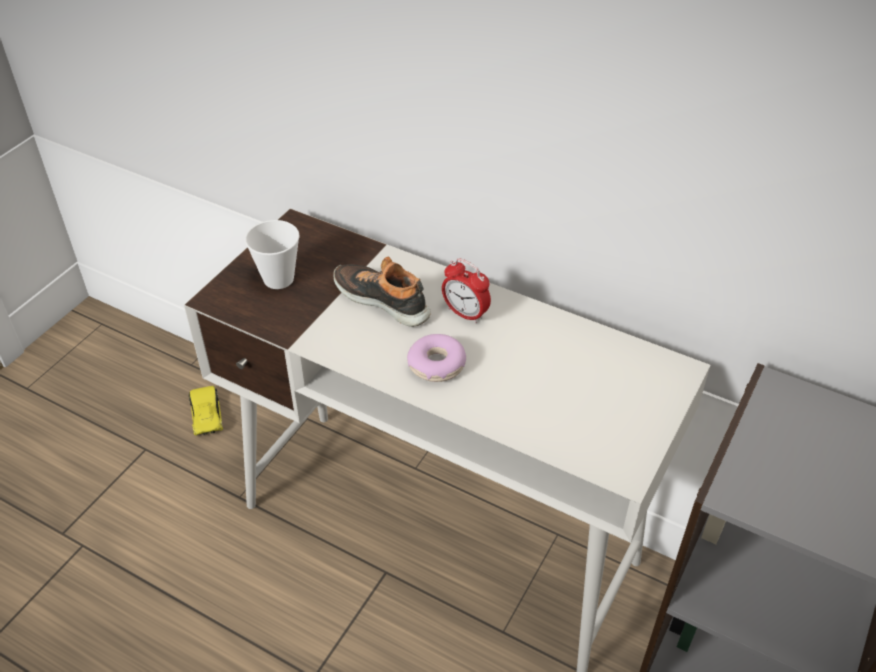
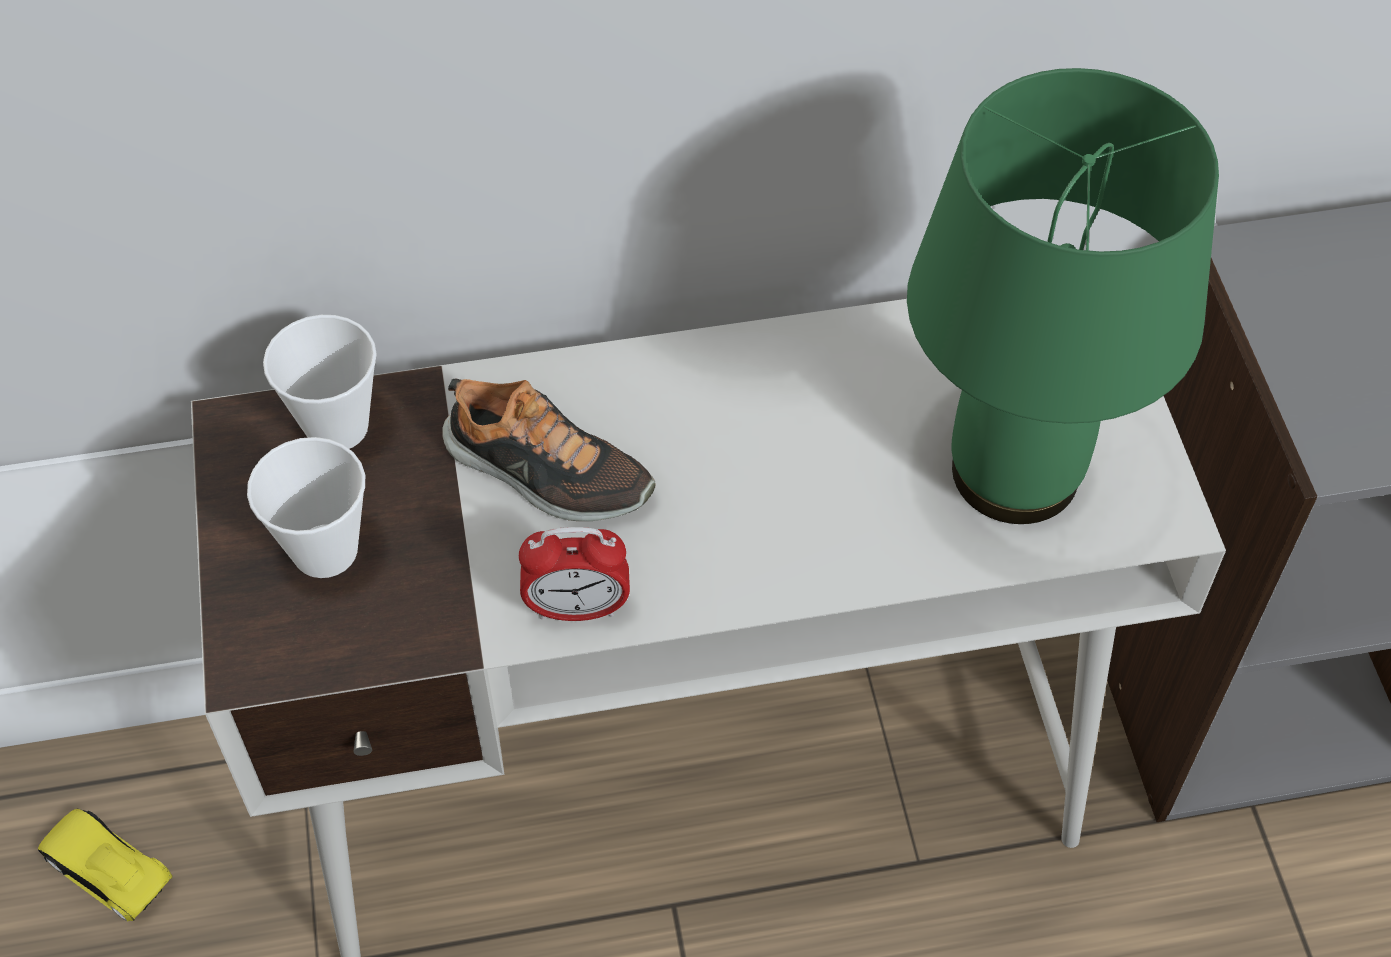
camera: 40 degrees left, 10 degrees up
(327, 243) = (337, 427): none -> cup
(383, 300) = (546, 472): shoe -> shoe turned 150 degrees counterclockwise
(437, 365) = (748, 530): donut -> none
(465, 313) = (700, 411): alarm clock -> alarm clock (577, 608)
(576, 413) = (1017, 470): none -> green table lamp

